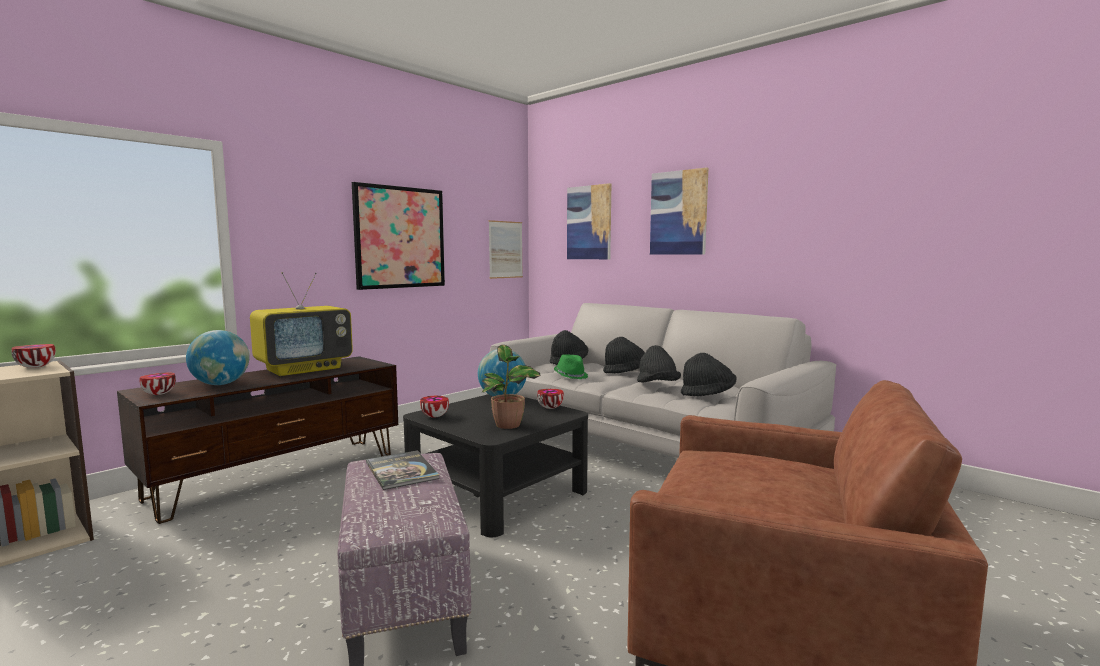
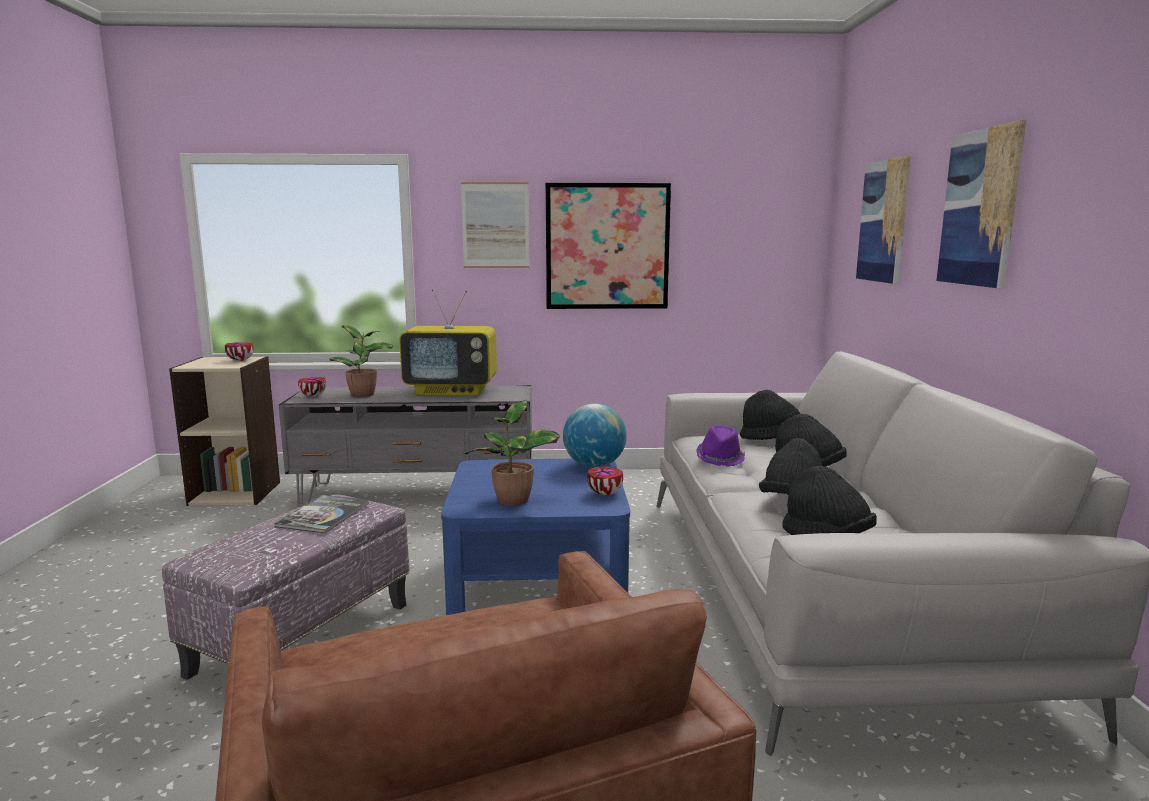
camera: 45 degrees right, 5 degrees up
(220, 384) = (364, 395): globe -> potted plant
(278, 476) = (418, 493): brown tv stand -> grey tv stand
(434, 417) = (480, 470): bowl -> none
(498, 492) = (539, 579): black coffee table -> blue coffee table
(505, 249) = (781, 260): picture -> picture (495, 225)
(571, 376) = (720, 458): green hat -> purple hat

